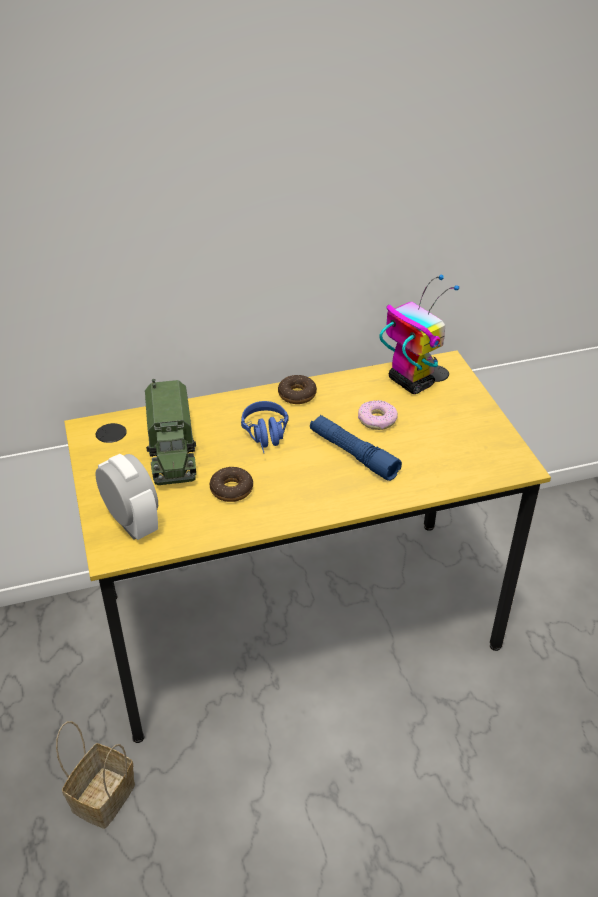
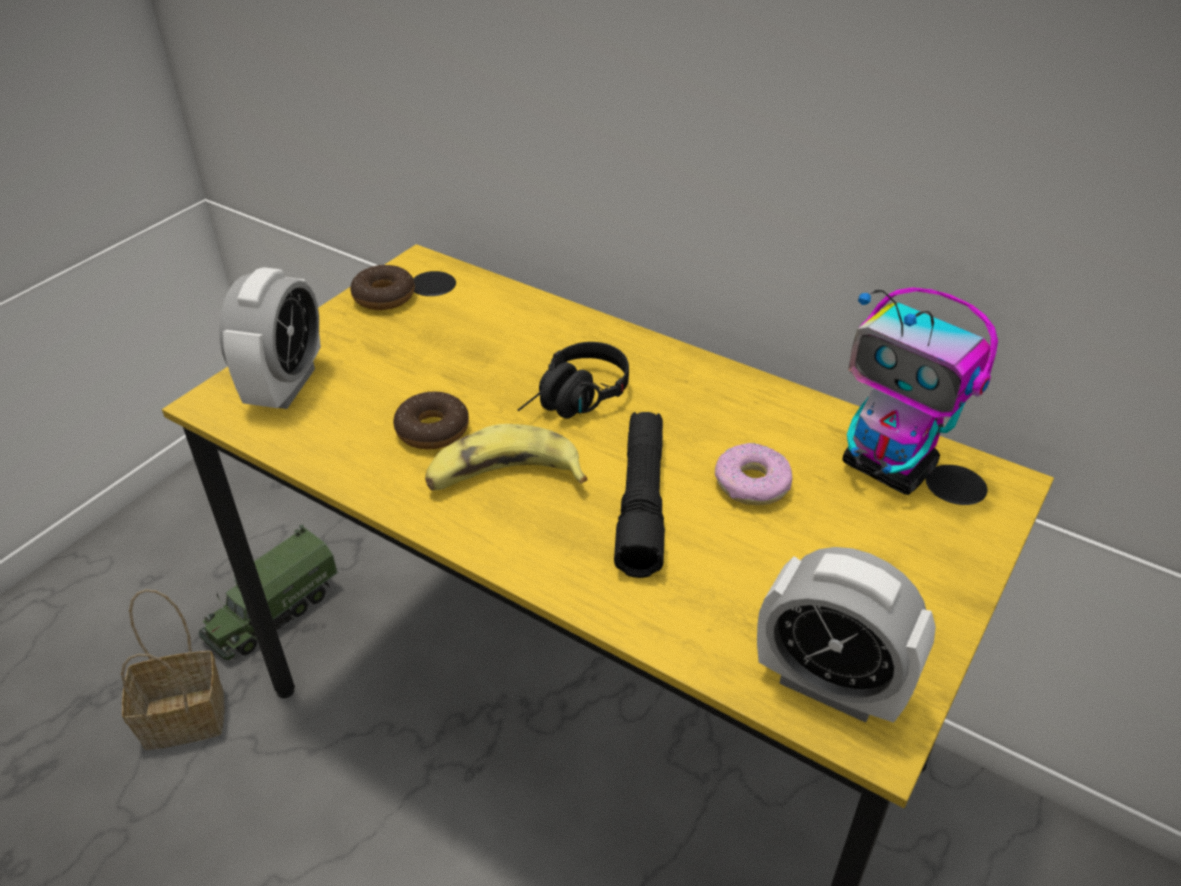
camera: 50 degrees right, 0 degrees up
(172, 451) = (451, 343): toy truck -> toy truck (273, 612)
(267, 437) = (574, 401): blue headphones -> black headphones
(292, 484) = (503, 478): none -> banana
(297, 394) = (698, 378): donut -> donut (384, 296)
(353, 454) = (642, 502): blue flashlight -> black flashlight
(410, 382) = (890, 468): toy robot -> toy robot turned 120 degrees clockwise
(492, 463) = (830, 685): none -> alarm clock

